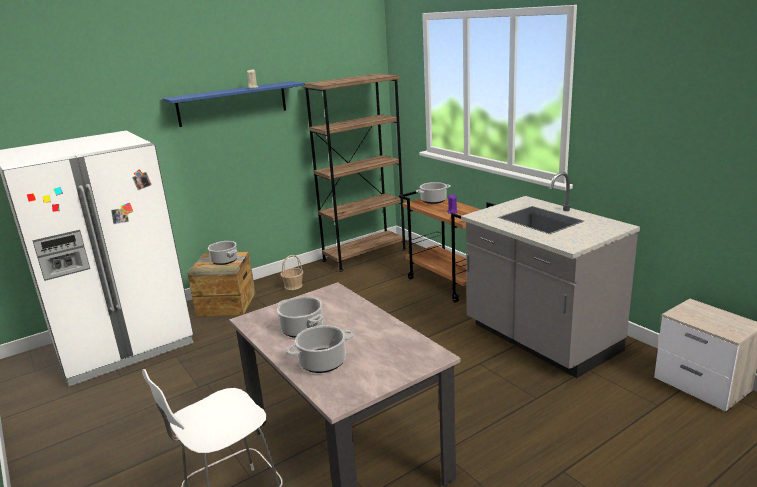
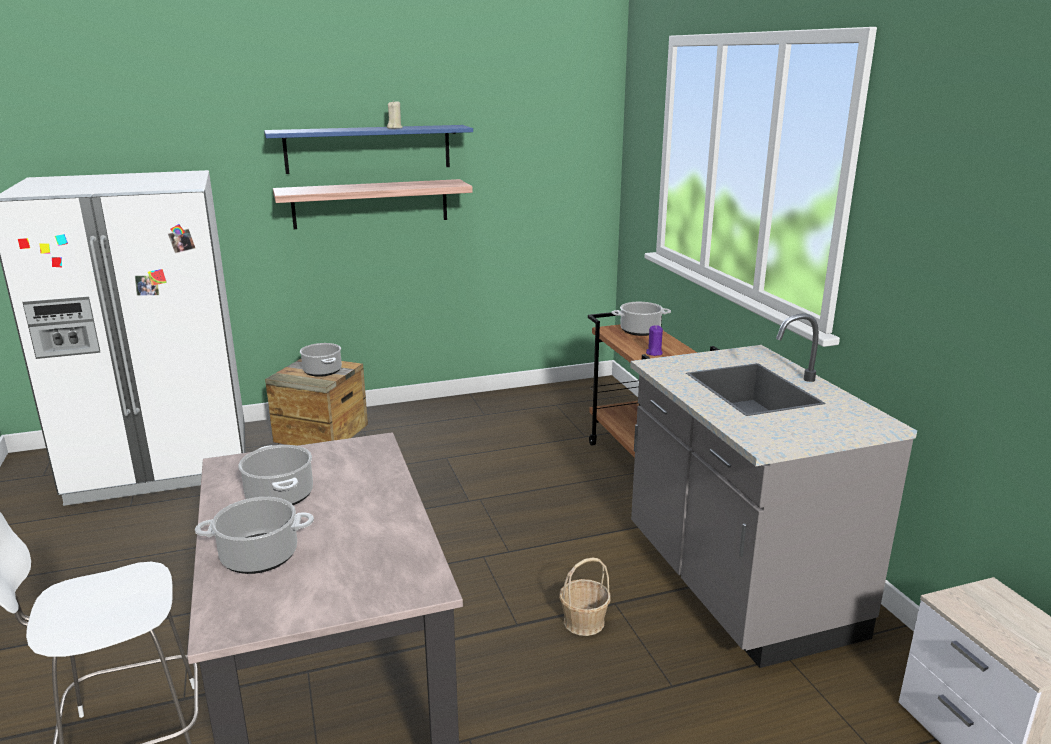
camera: 15 degrees right, 0 degrees up
(237, 141) = (370, 204): none -> shelf
(293, 286) = (423, 423): basket -> basket (583, 622)
(364, 255) = (548, 396): brown bookcase -> none

